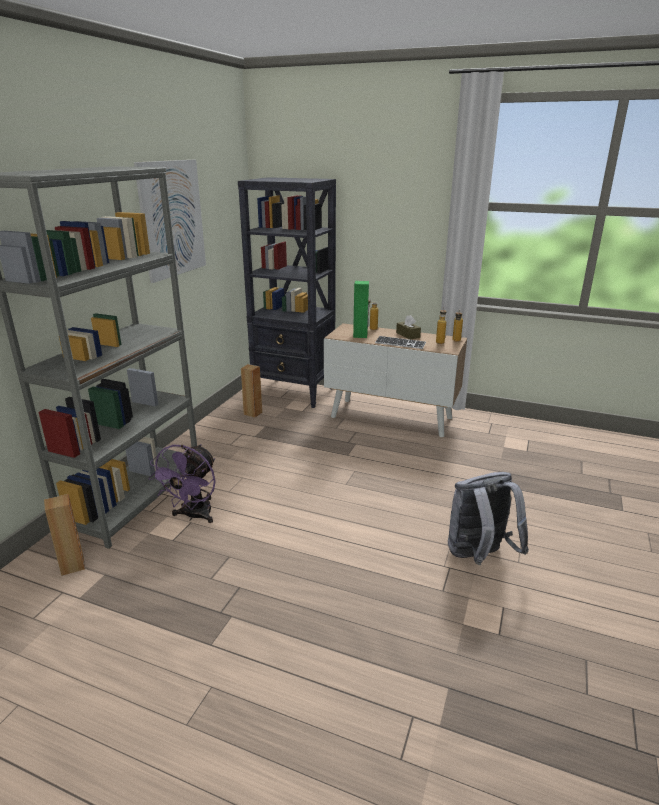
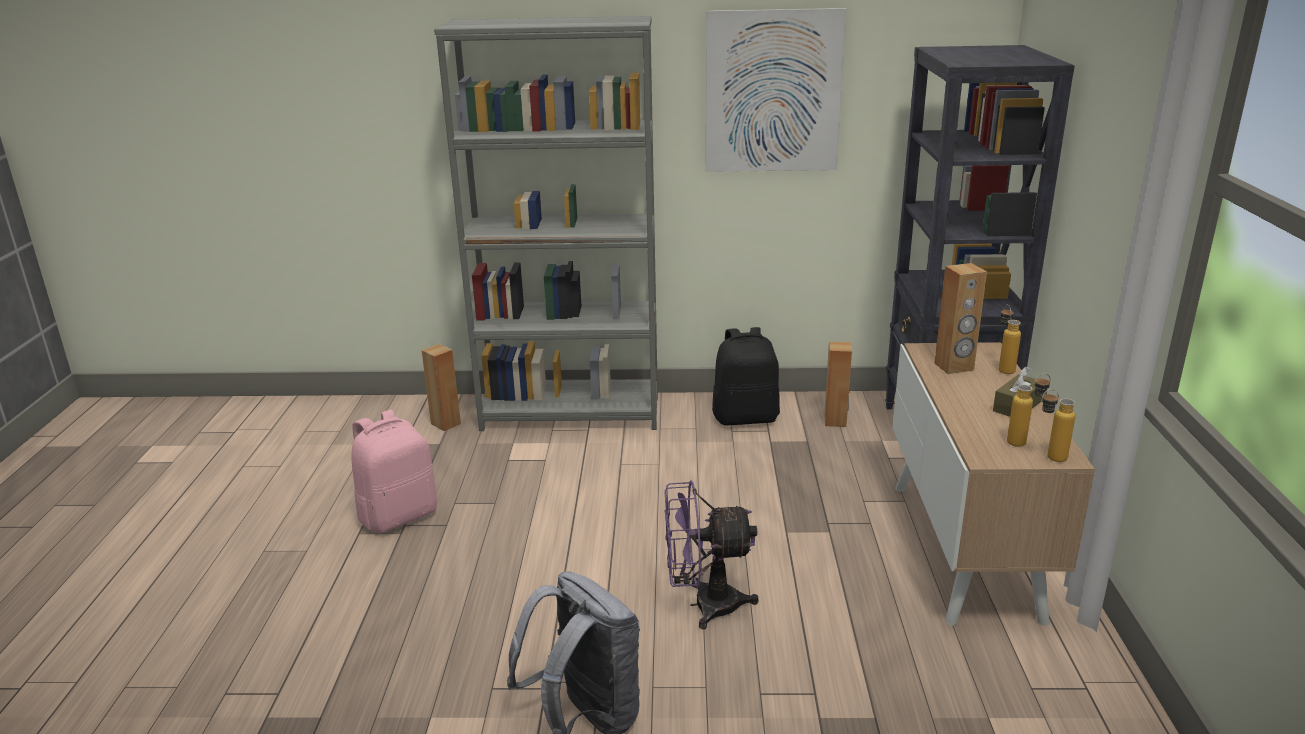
camera: 70 degrees right, 0 degrees up
(194, 516) = (557, 458): purple fan -> purple fan (704, 605)
(202, 614) = (398, 515): none -> pink backpack
(219, 436) = (746, 417): none -> black backpack
(360, 335) = (954, 367): green speaker -> brown speaker
(400, 344) = (955, 406): keyboard -> none

